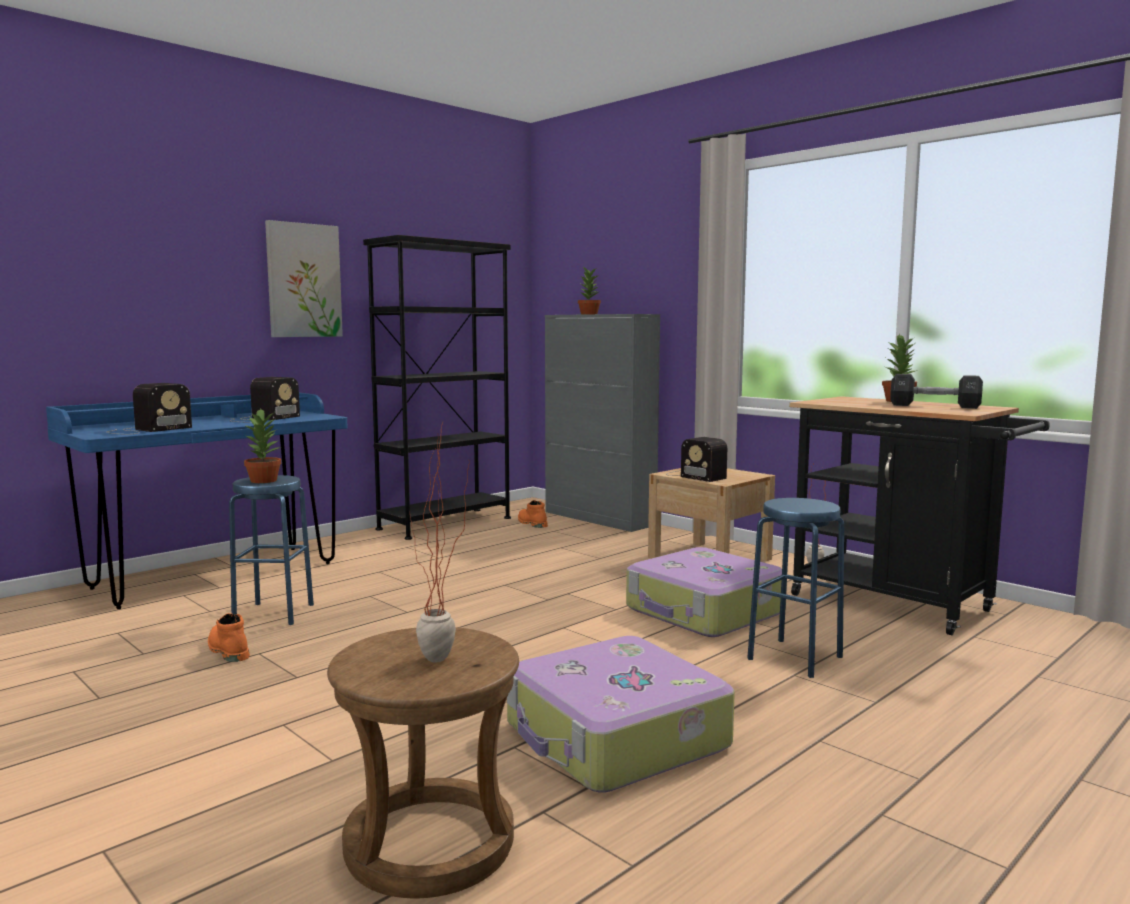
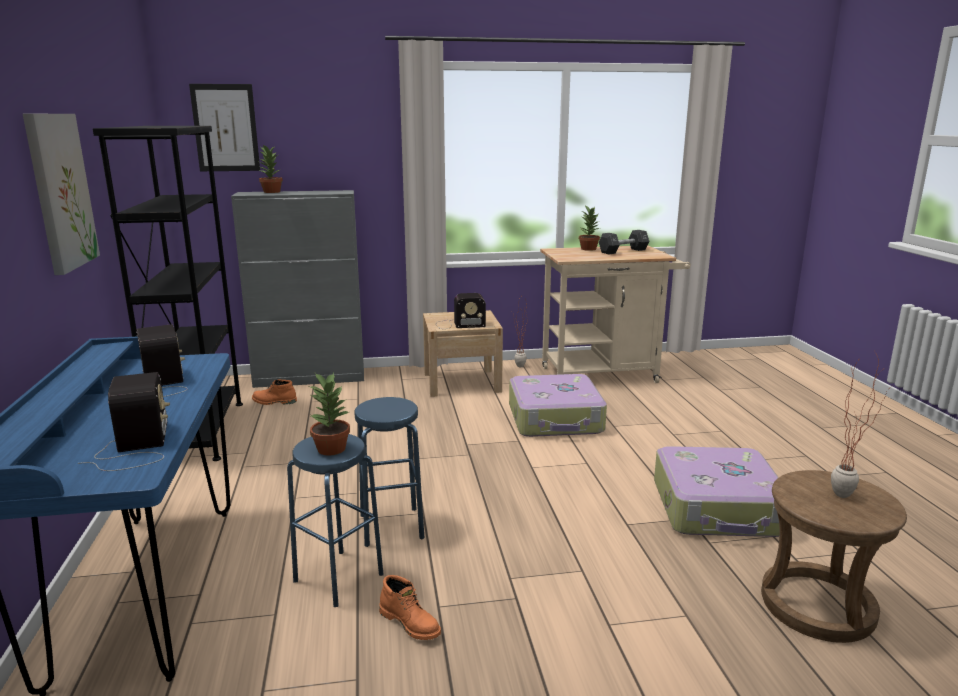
camera: 55 degrees left, 10 degrees up
(227, 650) = (410, 623): orange boot -> orange boot turned 135 degrees counterclockwise
(571, 253) = (225, 128): none -> picture
(795, 658) = (651, 425): blue stool -> blue stool (391, 526)
(902, 605) = (606, 374): black cart -> beige cart

